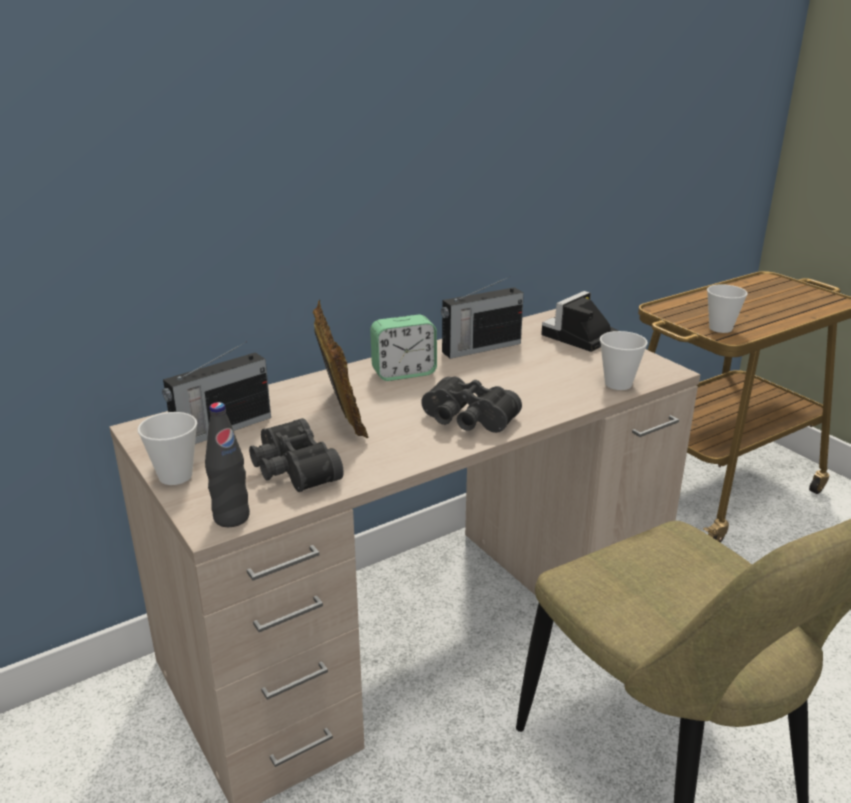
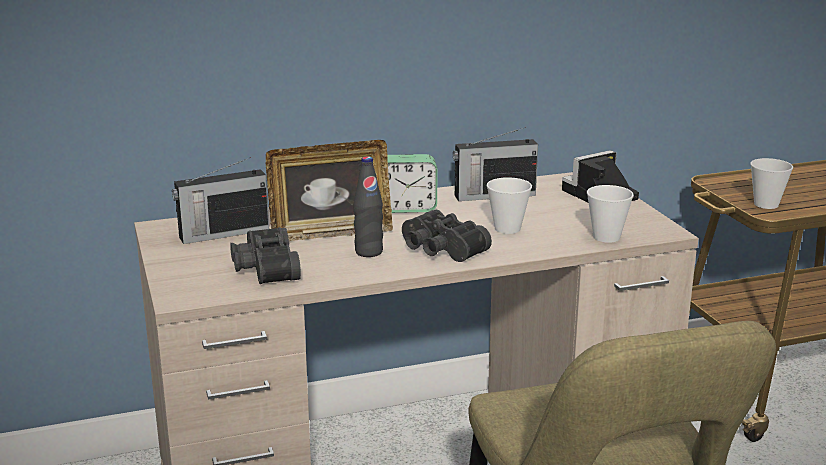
camera: 15 degrees right, 5 degrees down
(175, 476) = (168, 262): cup -> cup (507, 228)
(231, 518) = (196, 295): black bottle -> black bottle (368, 252)
(340, 413) = (330, 233): picture frame -> picture frame turned 75 degrees clockwise

